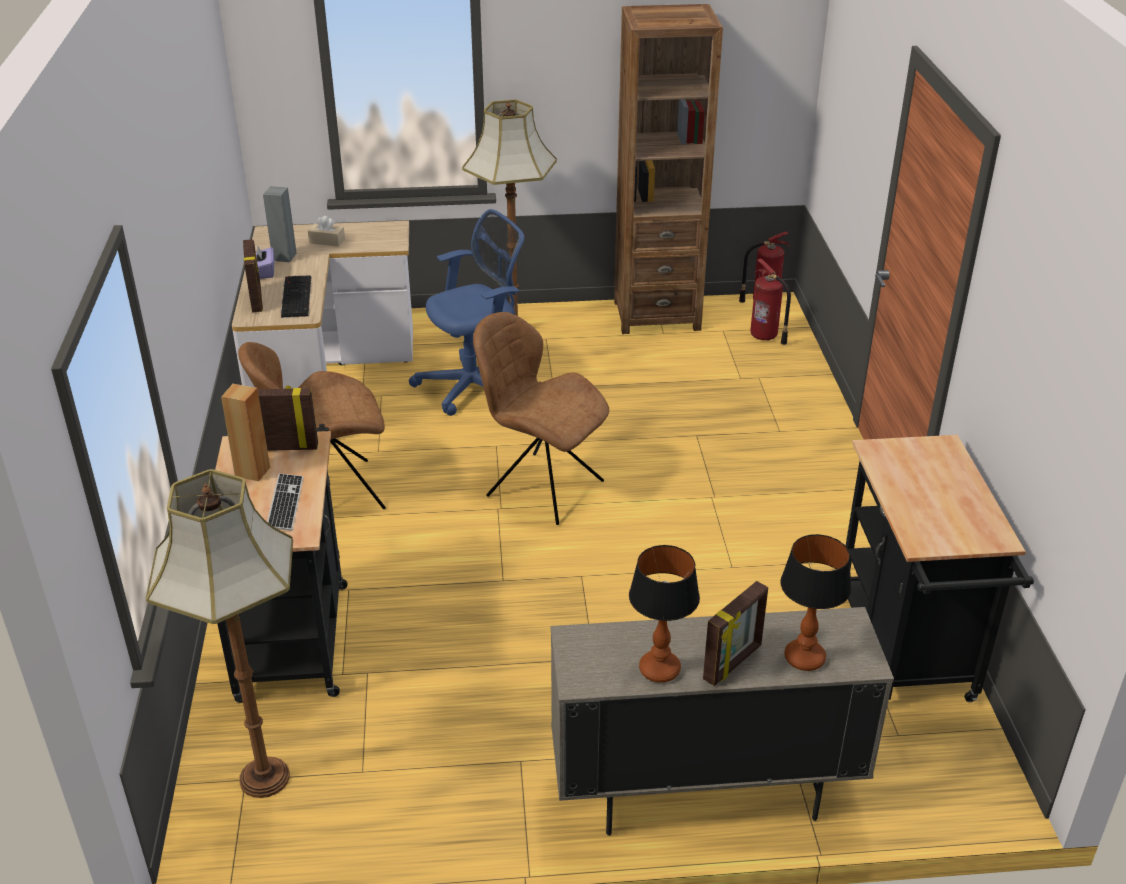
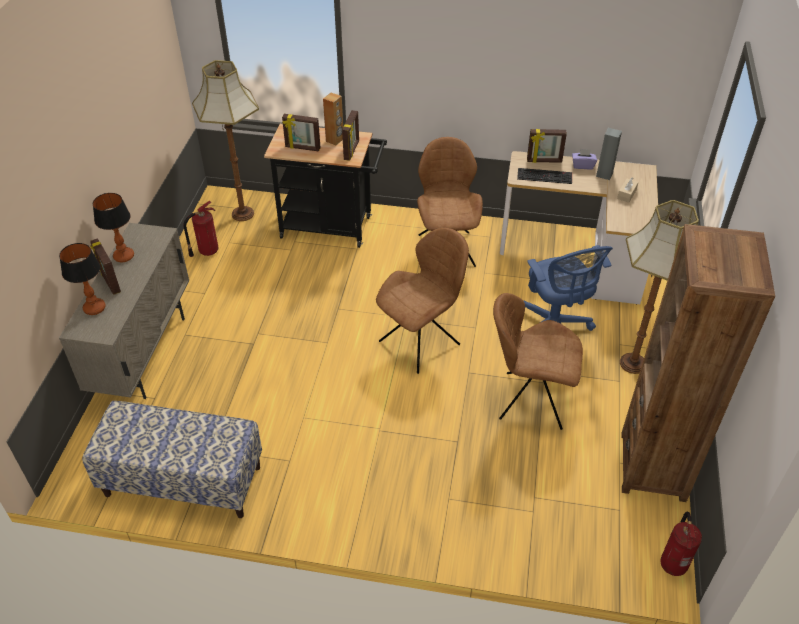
camera: 105 degrees right, 10 degrees up
(285, 503) = (302, 148): keyboard -> picture frame
(604, 392) = (530, 400): none -> brown chair
(765, 337) = (604, 541): fire extinguisher -> fire extinguisher (207, 251)
(907, 656) = (183, 481): black cart -> bench

